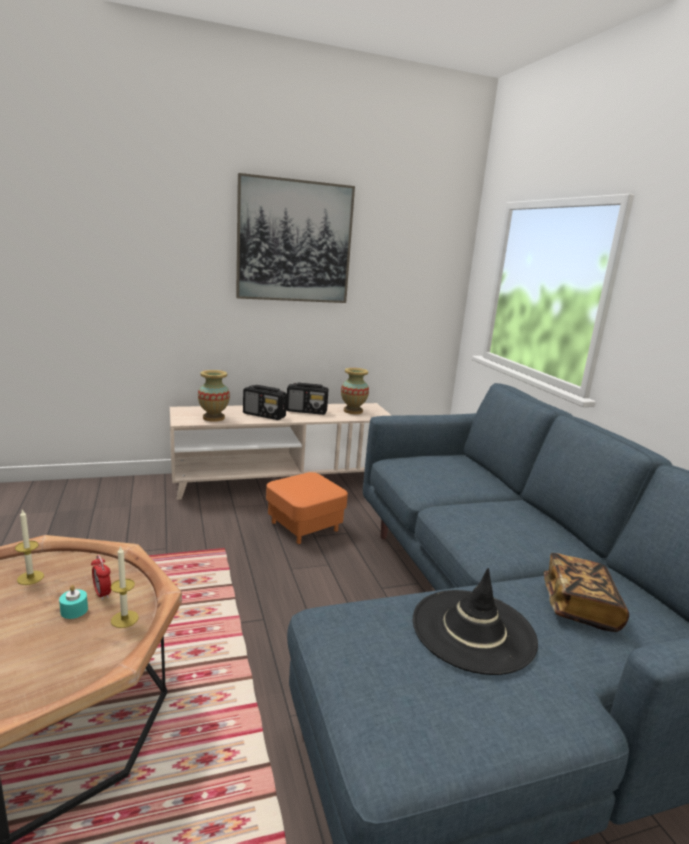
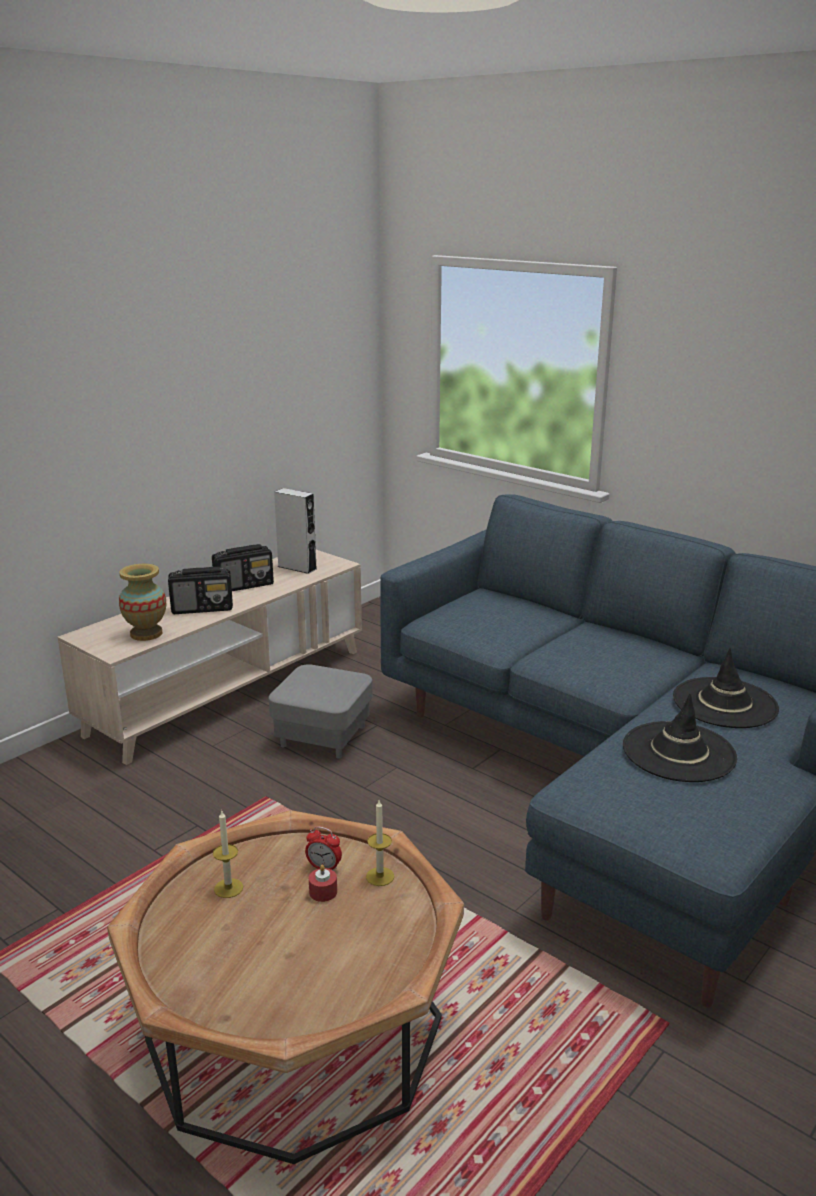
camera: 30 degrees left, 5 degrees up
(74, 610) = (323, 892): turquoise candle -> red candle
(294, 242) = (180, 351): picture -> none
(304, 526) = (323, 736): orange ottoman -> grey ottoman
(353, 411) = (297, 567): vase -> grey speaker
(579, 607) = (725, 703): book -> black hat

